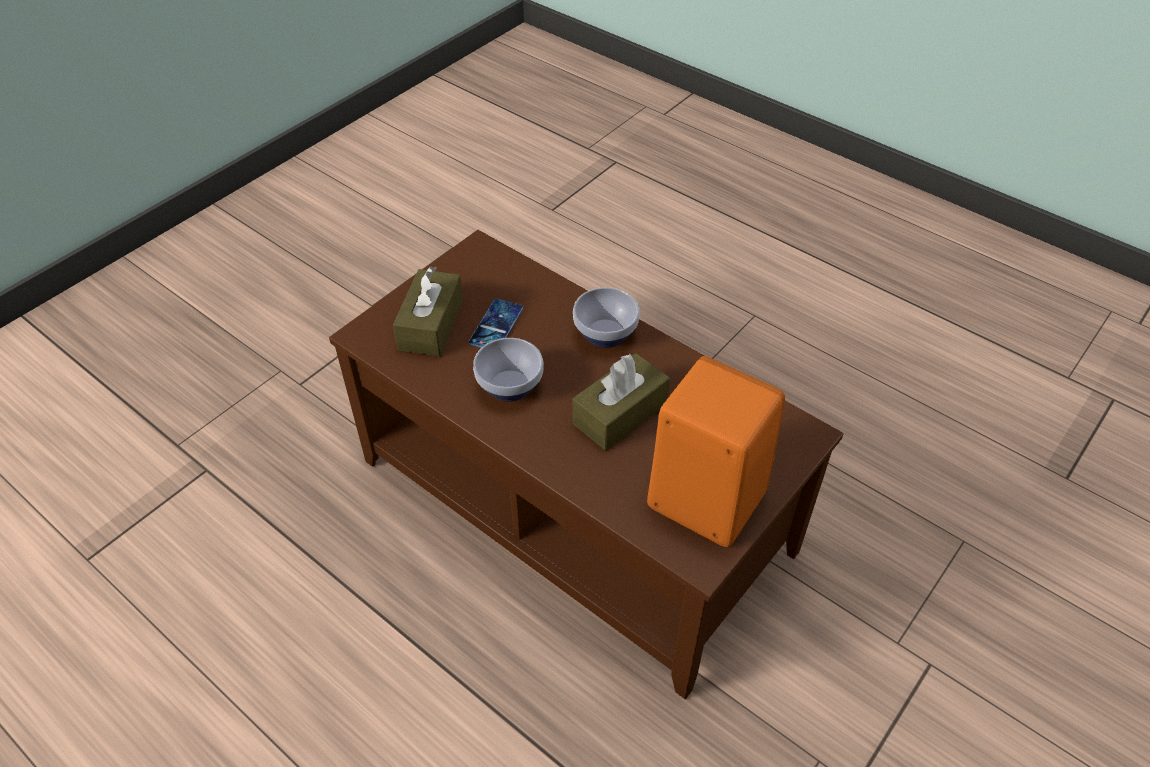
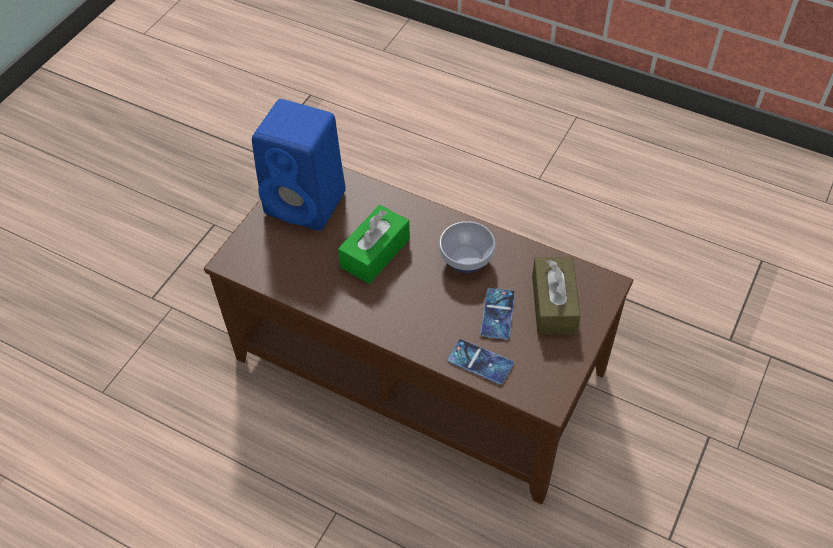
camera: 170 degrees right, 5 degrees up
(532, 286) = (480, 362): none -> phone
(606, 333) = (400, 323): bowl -> none
(620, 413) = (375, 253): brown tissue box -> green tissue box
(702, 498) = (308, 203): orange speaker -> blue speaker

